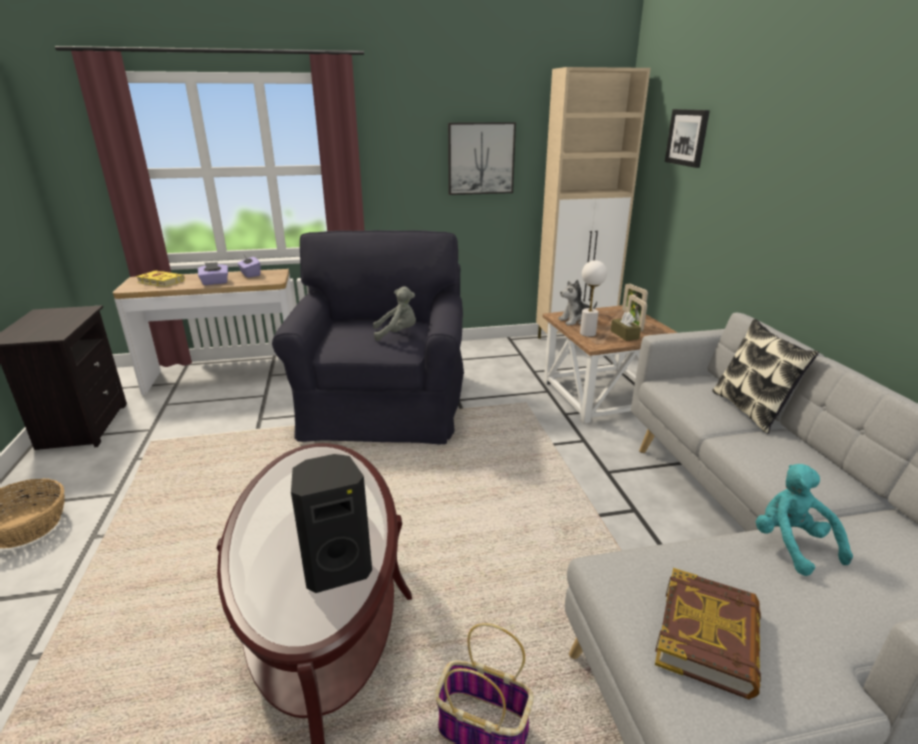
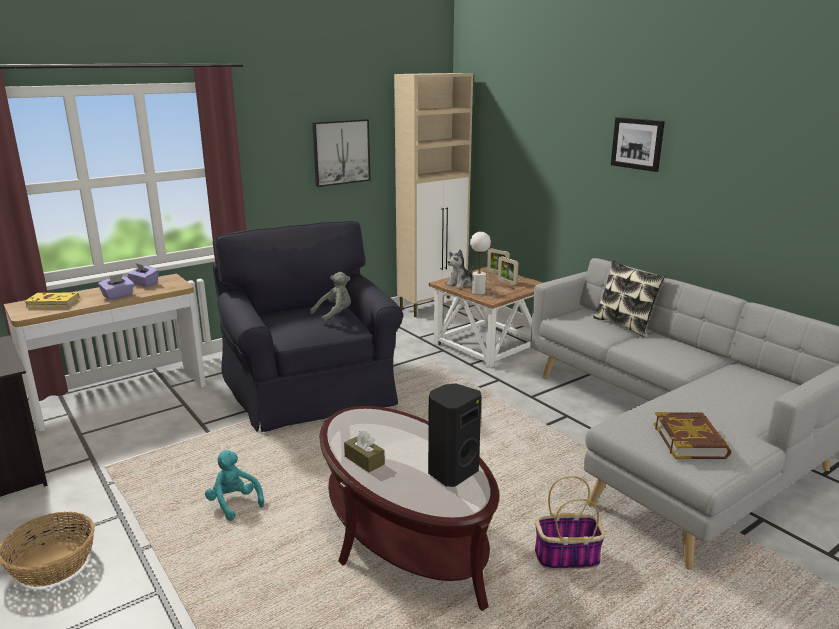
camera: 25 degrees left, 5 degrees down
(624, 335) = (506, 289): brown tissue box -> brown tissue box (364, 460)
(687, 137) = (518, 129): picture -> picture (637, 143)
(791, 544) = (697, 390): turquoise plush toy -> turquoise plush toy (234, 503)

